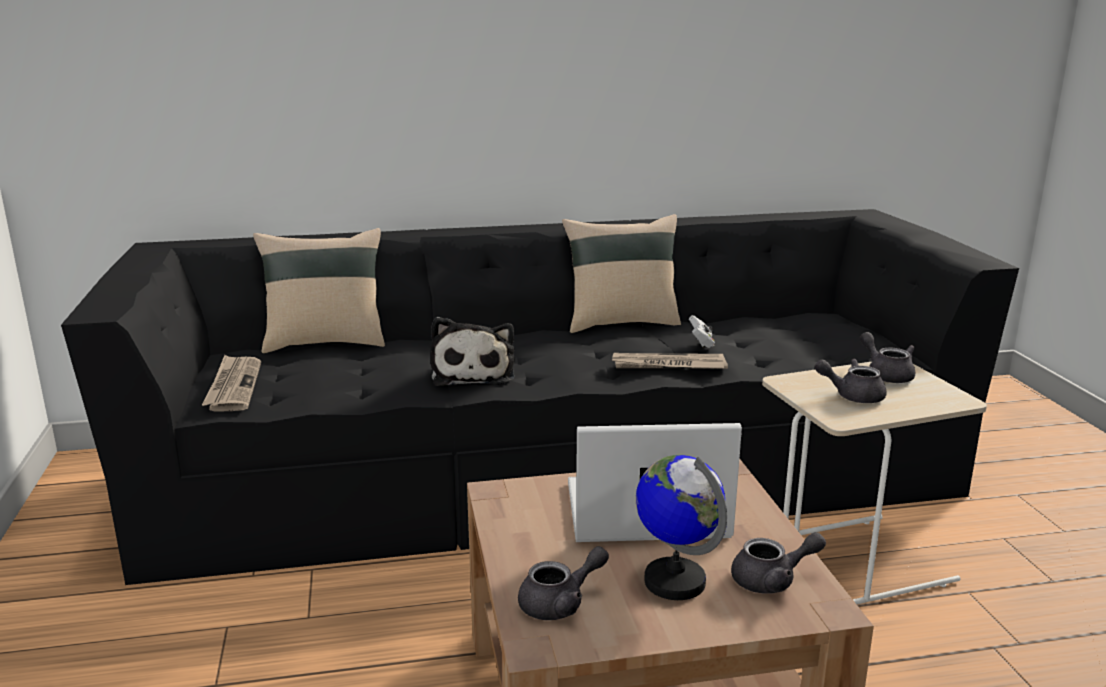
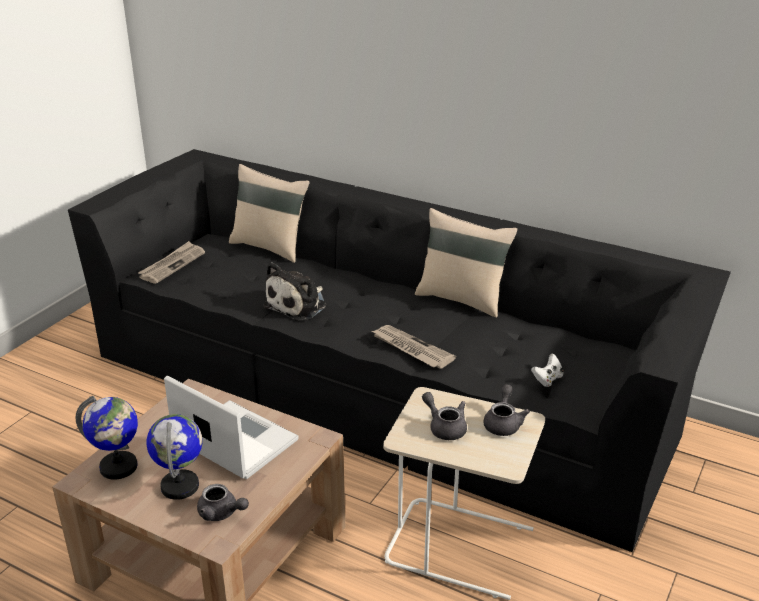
camera: 40 degrees right, 10 degrees up
(560, 603) = (119, 467): grey teapot -> globe
(701, 343) = (465, 340): white game controller -> white game controller (547, 379)

